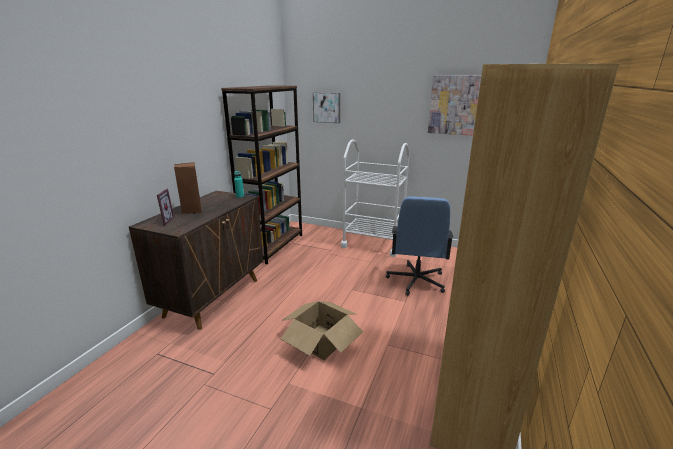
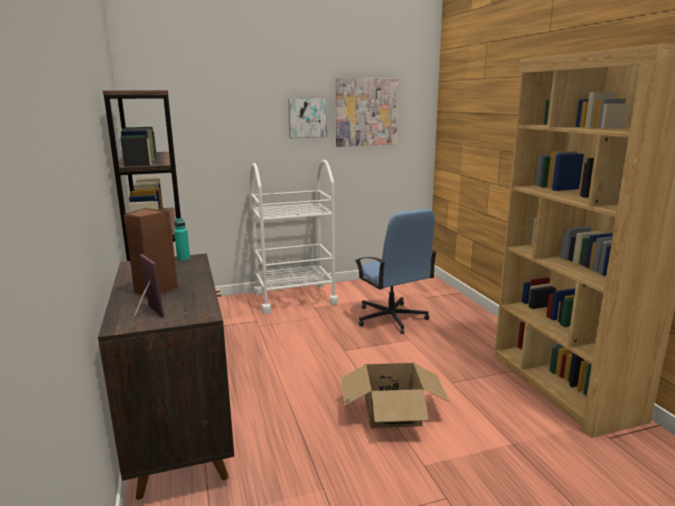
camera: 40 degrees left, 5 degrees down
(327, 107) = (195, 124): picture -> picture (307, 117)

